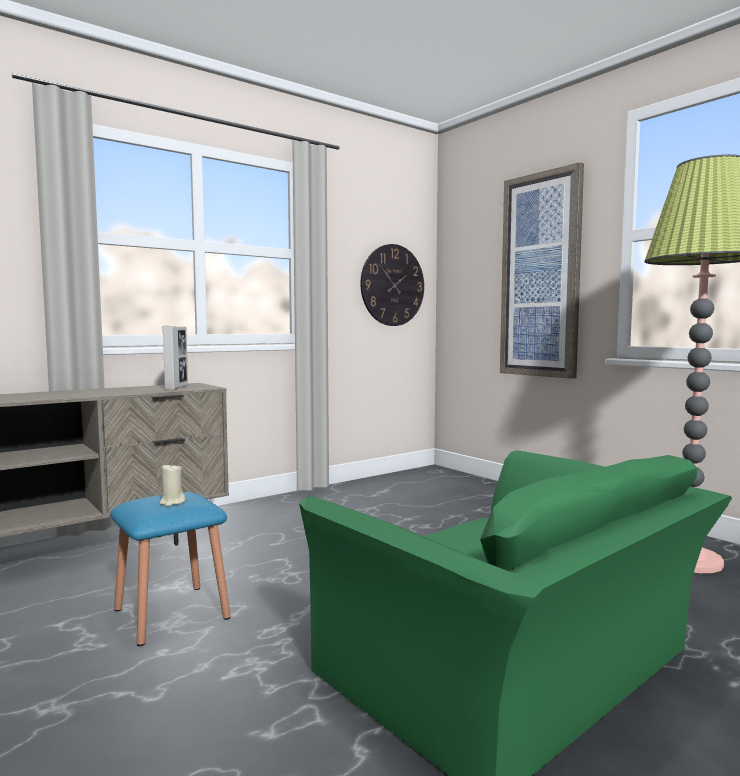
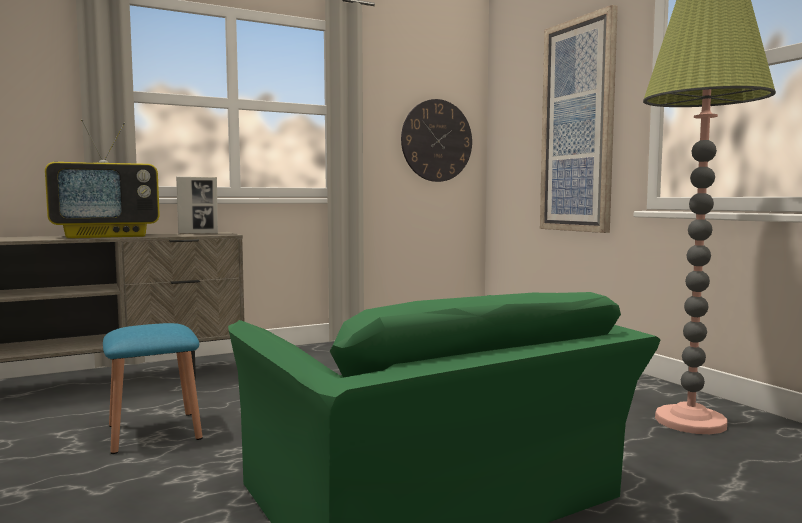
camera: 10 degrees right, 0 degrees up
(80, 393) = (108, 236): none -> television
(172, 502) = (151, 329): beige candle -> none
(176, 387) = (198, 234): picture frame -> picture frame turned 60 degrees clockwise

